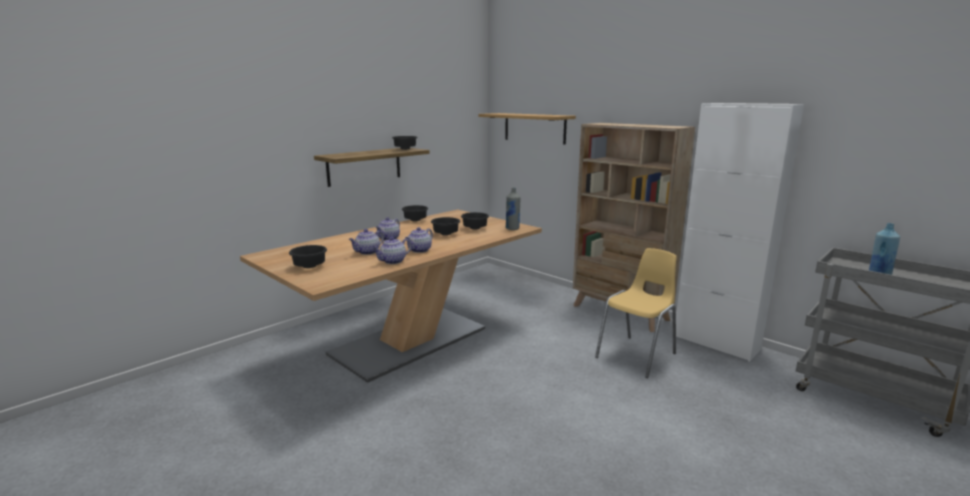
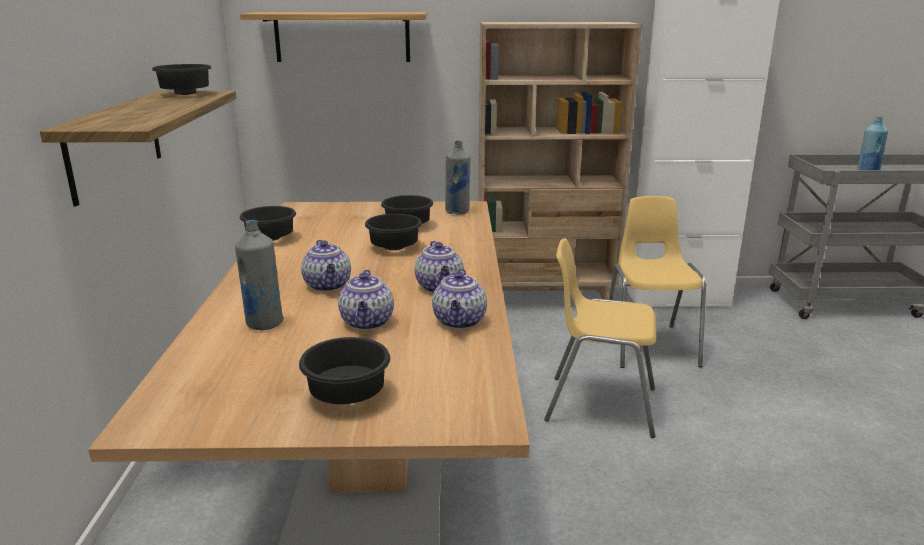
camera: 45 degrees left, 5 degrees up
(342, 243) = (264, 323): none -> grey bottle
(548, 366) = (599, 404): none -> yellow chair

